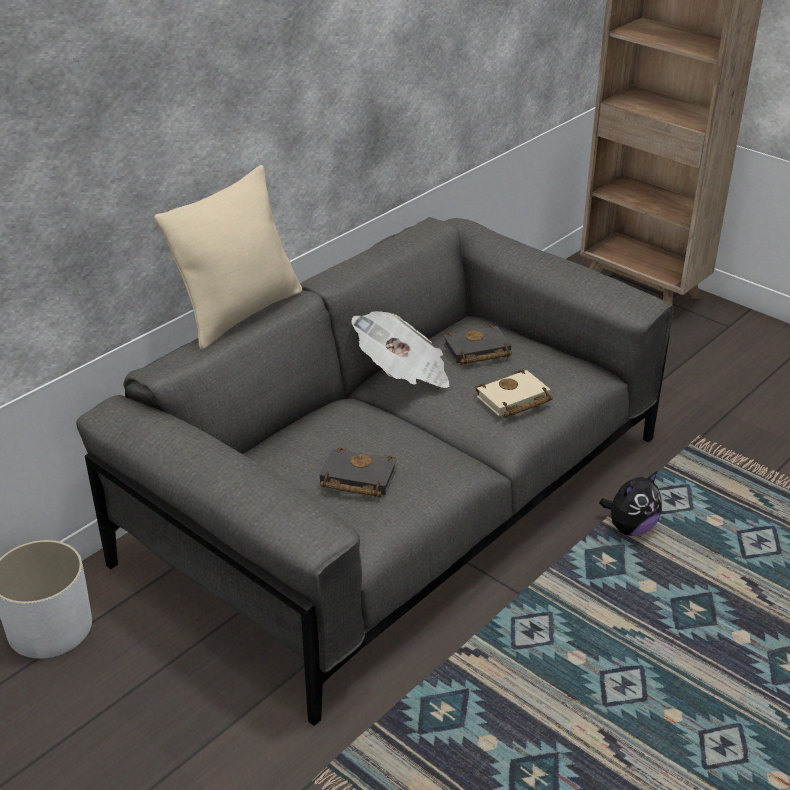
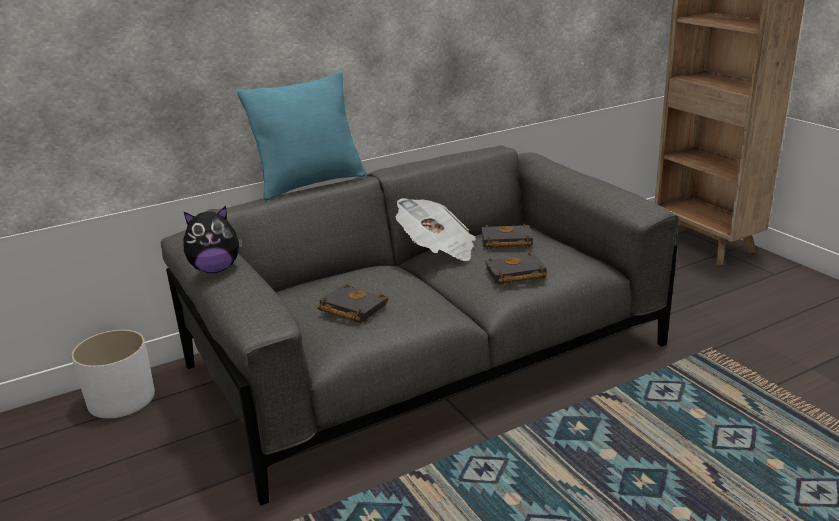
camera: 20 degrees right, 10 degrees down
(239, 313) = (310, 184): beige pillow -> turquoise pillow
(513, 400) = (514, 275): beige book -> black book
(630, 528) = (614, 406): plush toy -> plush toy (215, 269)

